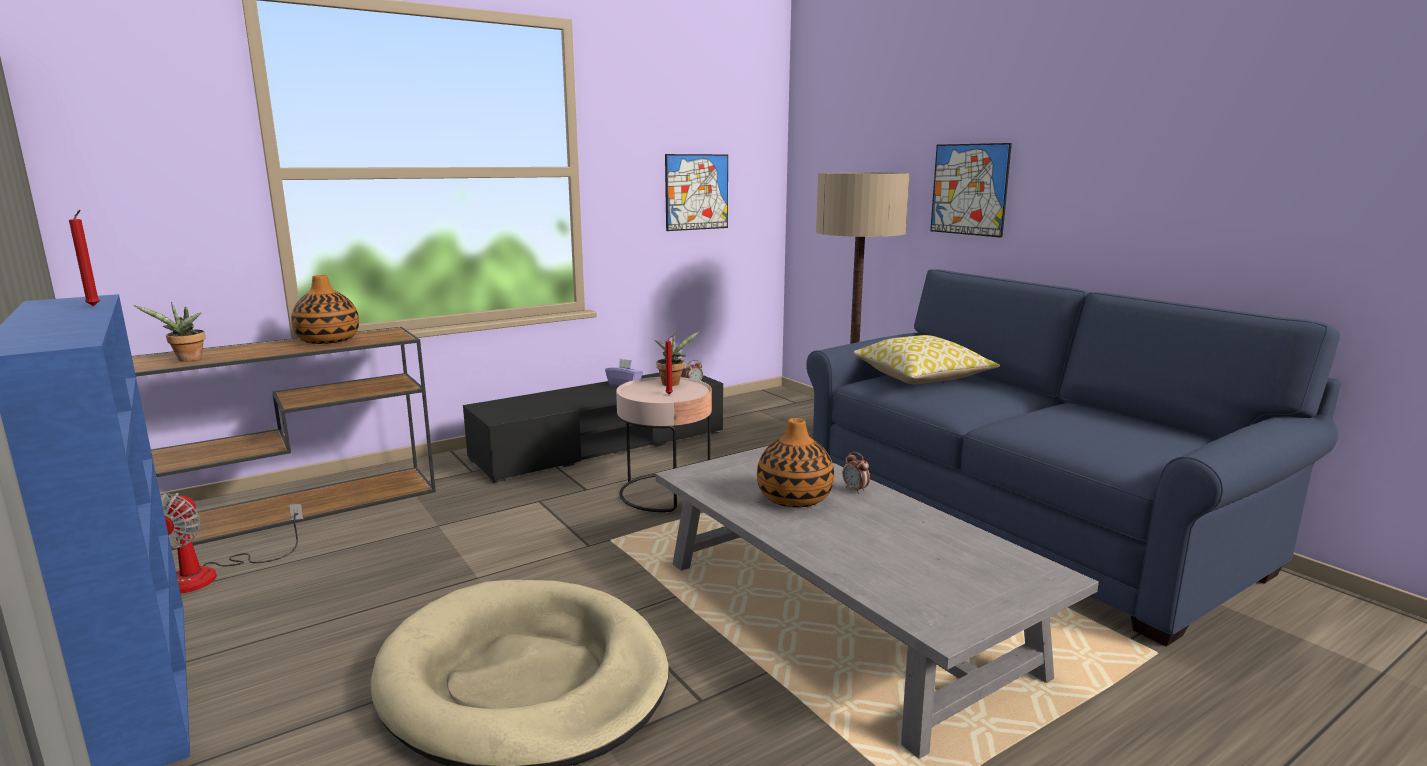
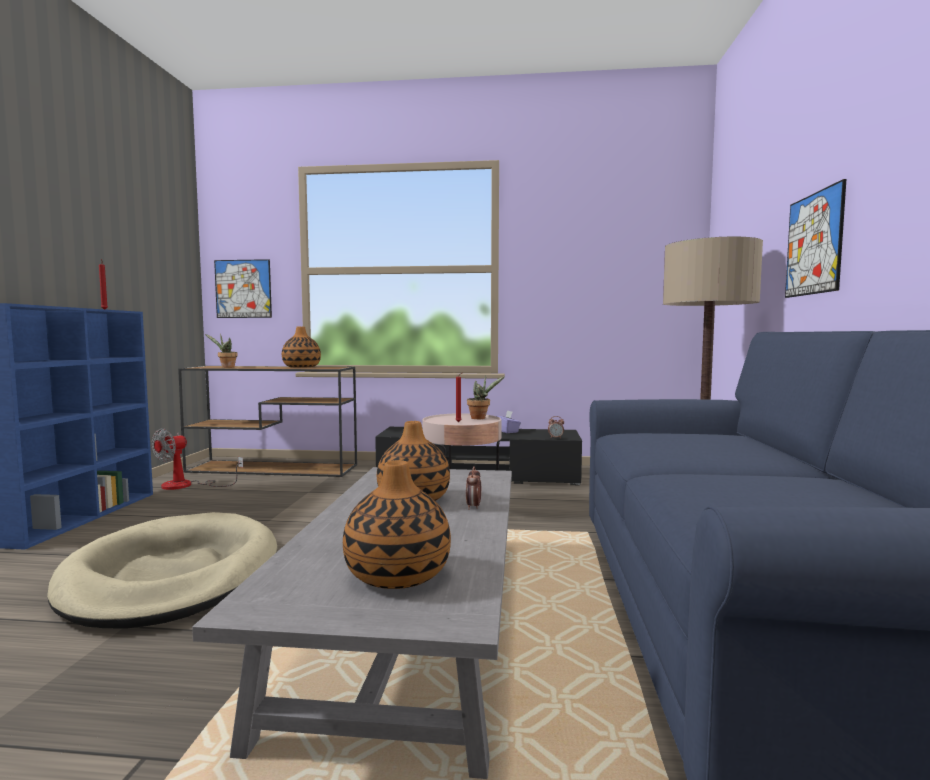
camera: 40 degrees right, 10 degrees down
(697, 192) = (605, 284): picture -> picture (243, 289)
(920, 378) = (688, 437): pillow -> none
(956, 565) = (397, 575): none -> vase

